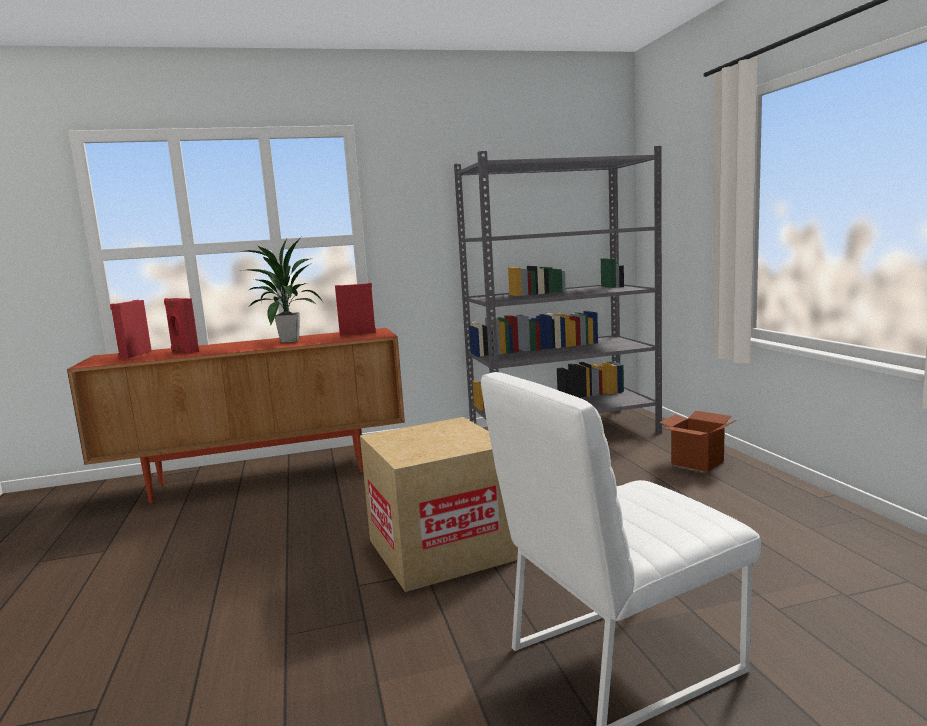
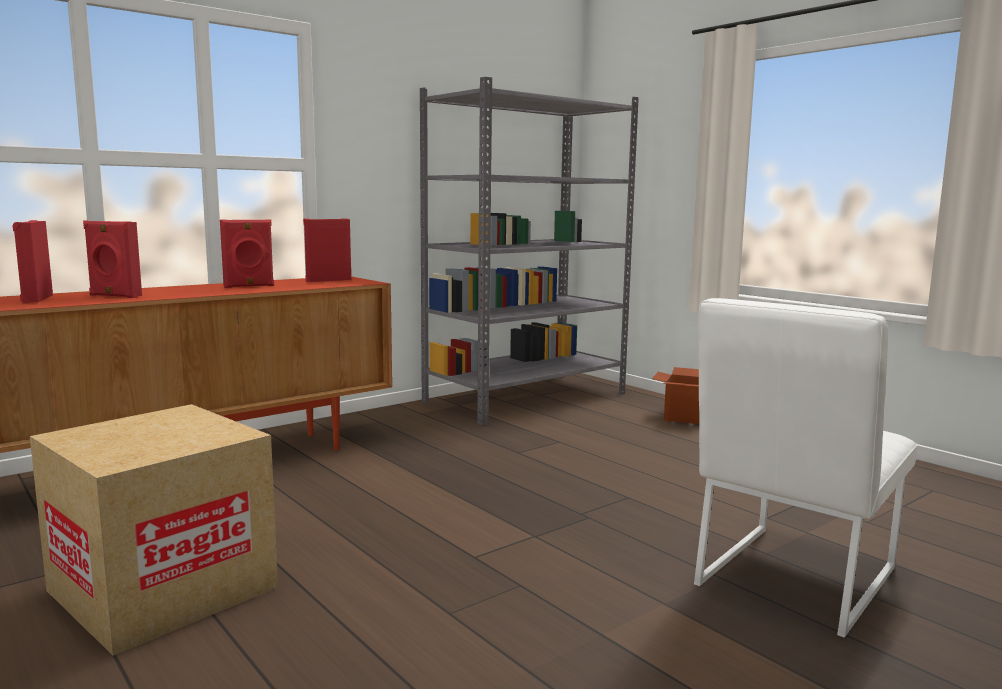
camera: 25 degrees left, 0 degrees up
(289, 341) = (249, 286): potted plant -> red speaker
(441, 549) = (525, 514): cardboard box -> cardboard box (163, 589)

